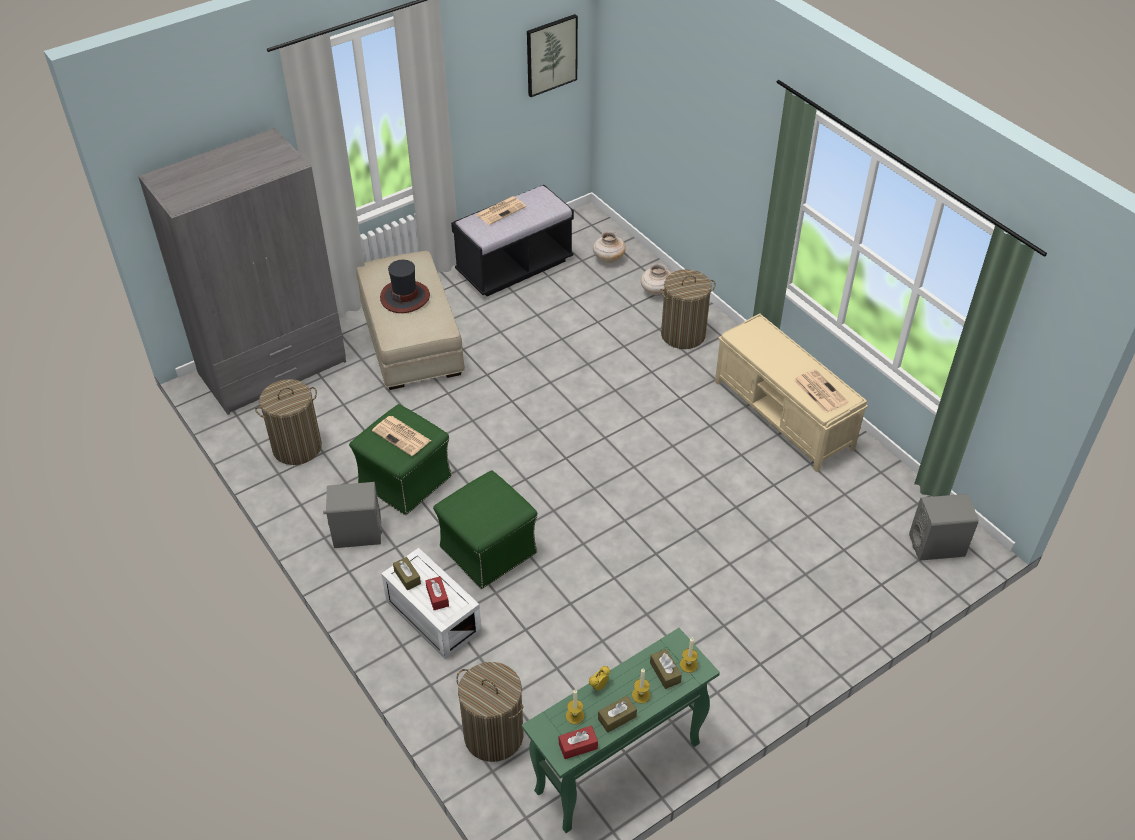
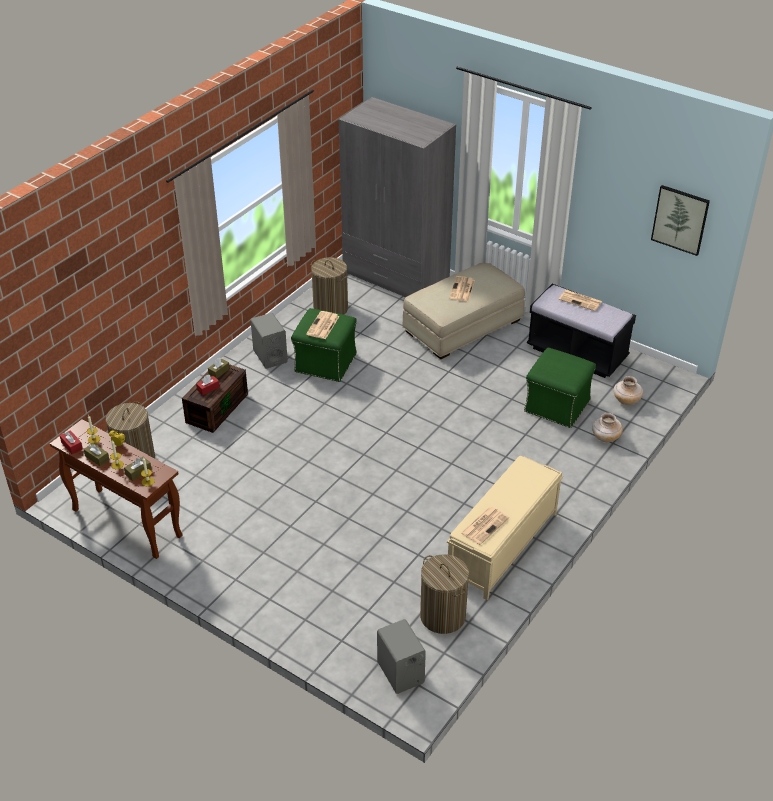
camera: 70 degrees right, 5 degrees down
(405, 297) = (462, 290): hat -> newspaper
(431, 616) = (216, 407): white storage box -> brown storage box
(487, 550) = (281, 417): green ottoman -> green ottoman (556, 405)
(617, 769) = (126, 523): green console table -> brown console table
(683, 334) = (562, 465): laundry basket -> laundry basket (442, 616)

